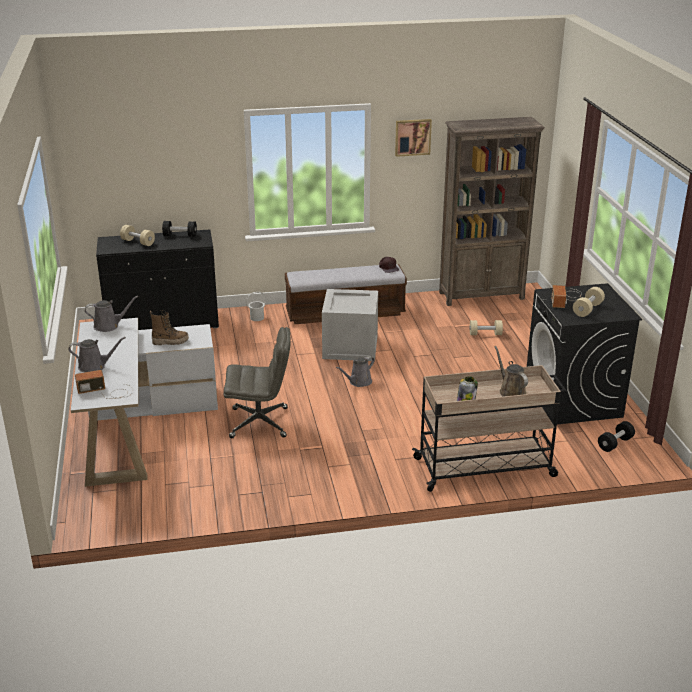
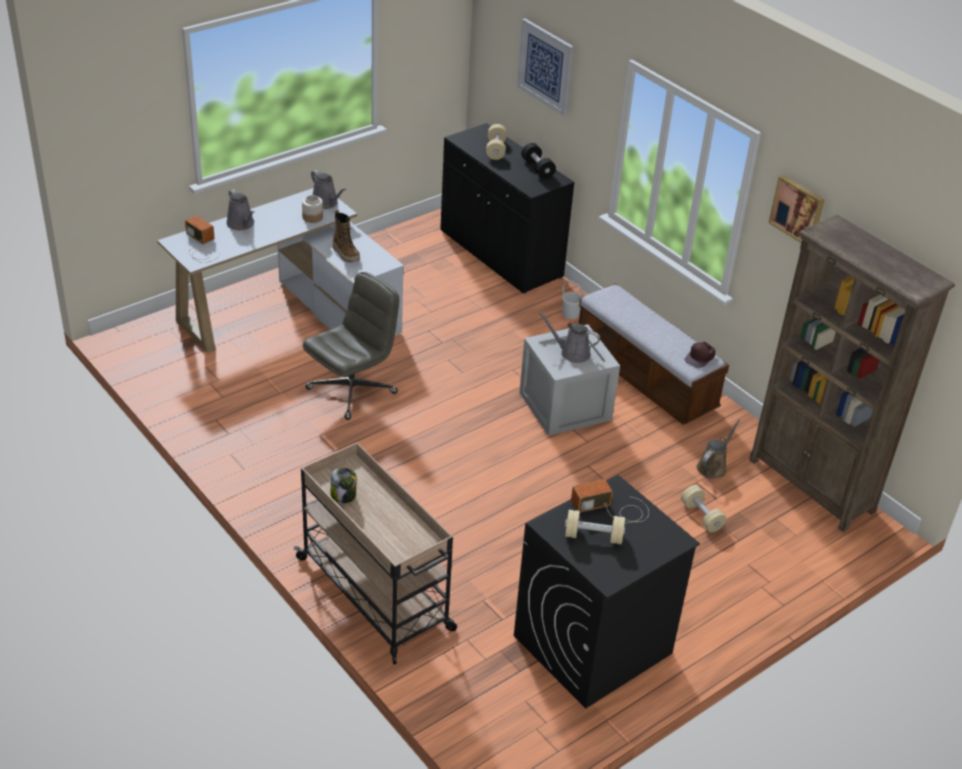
camera: 60 degrees right, 10 degrees up
(122, 335) = (312, 217): none -> jar
(155, 157) = (545, 66): none -> picture
(260, 422) = (352, 390): grey office chair -> grey office chair turned 105 degrees counterclockwise
(358, 382) = (489, 437): grey watering can -> grey watering can (572, 353)
(511, 391) = (391, 528): brown watering can -> brown watering can (713, 466)
(615, 443) = (510, 711): black dumbbell -> none

